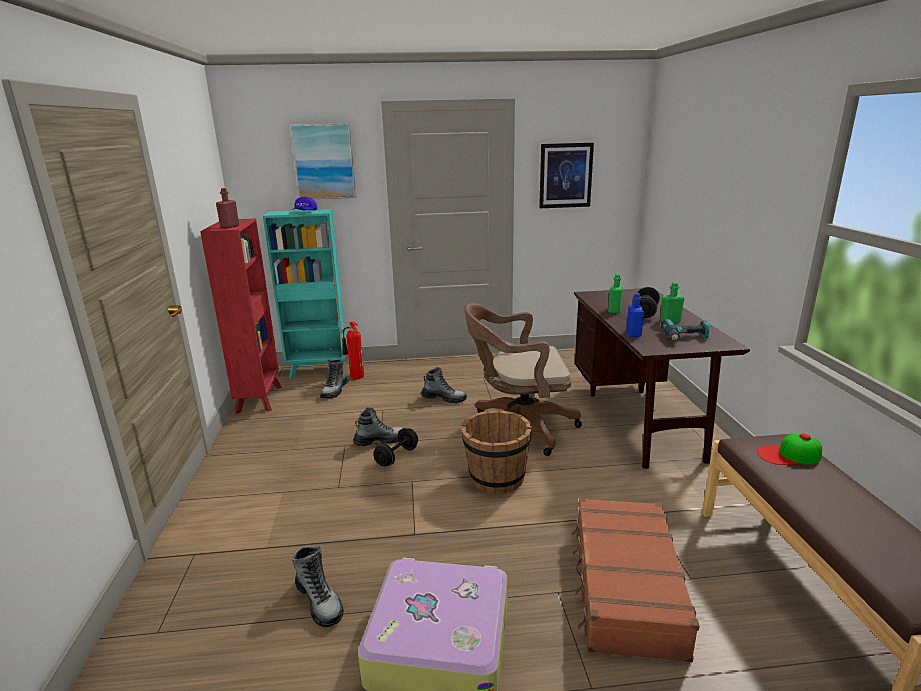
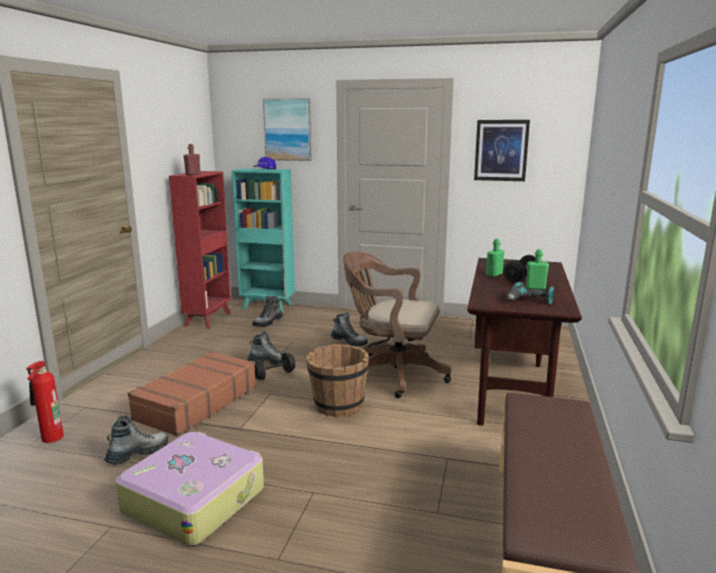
camera: 20 degrees right, 5 degrees down
(319, 602) = (138, 454): boot -> boot turned 120 degrees counterclockwise
(356, 377) = (292, 315): fire extinguisher -> fire extinguisher (49, 438)
(625, 587) = (372, 503): brown suitcase -> brown suitcase (196, 403)
(633, 334) = (484, 292): blue bottle -> none
(788, 455) = (557, 414): cap -> none

